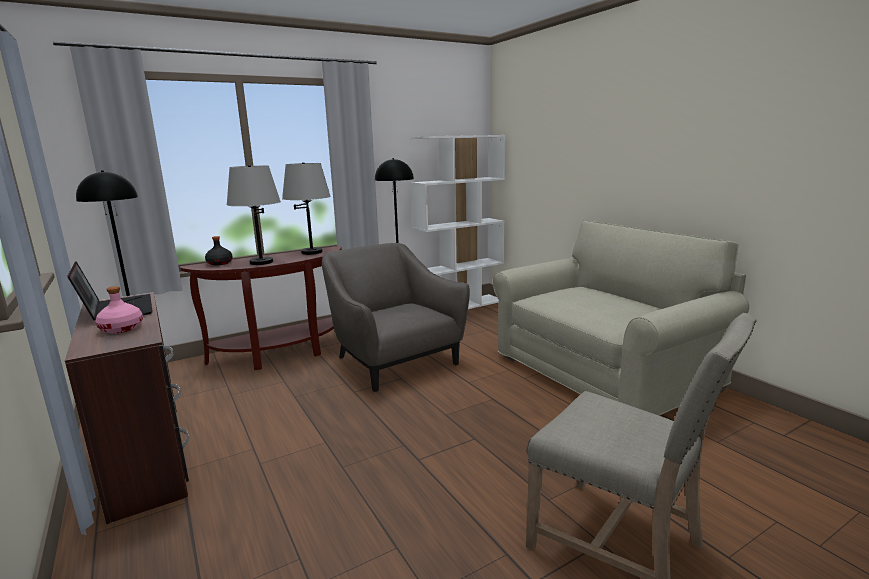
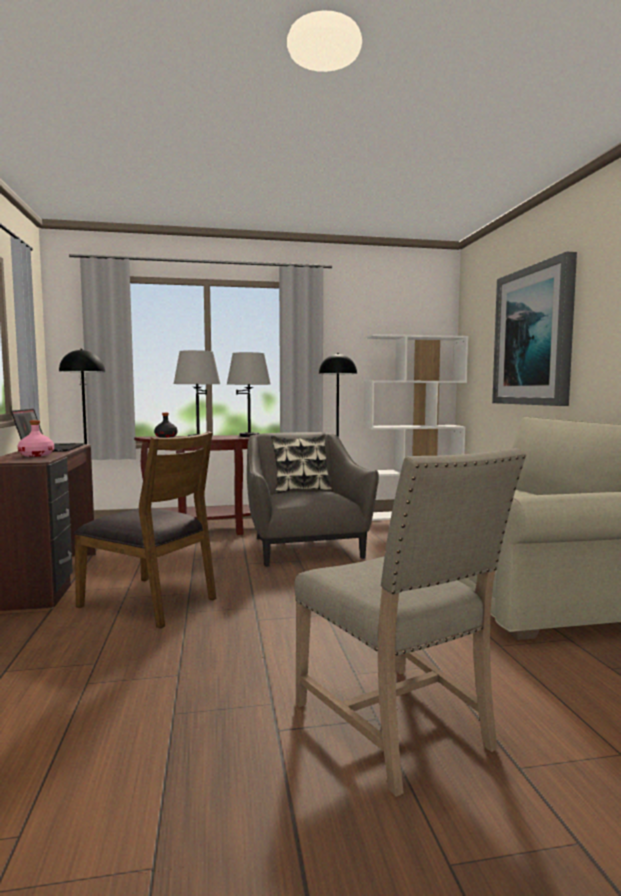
camera: 20 degrees right, 10 degrees down
(293, 463) = (150, 602): none -> brown chair
(385, 306) = (301, 490): none -> pillow
(584, 144) = (534, 336): none -> picture

